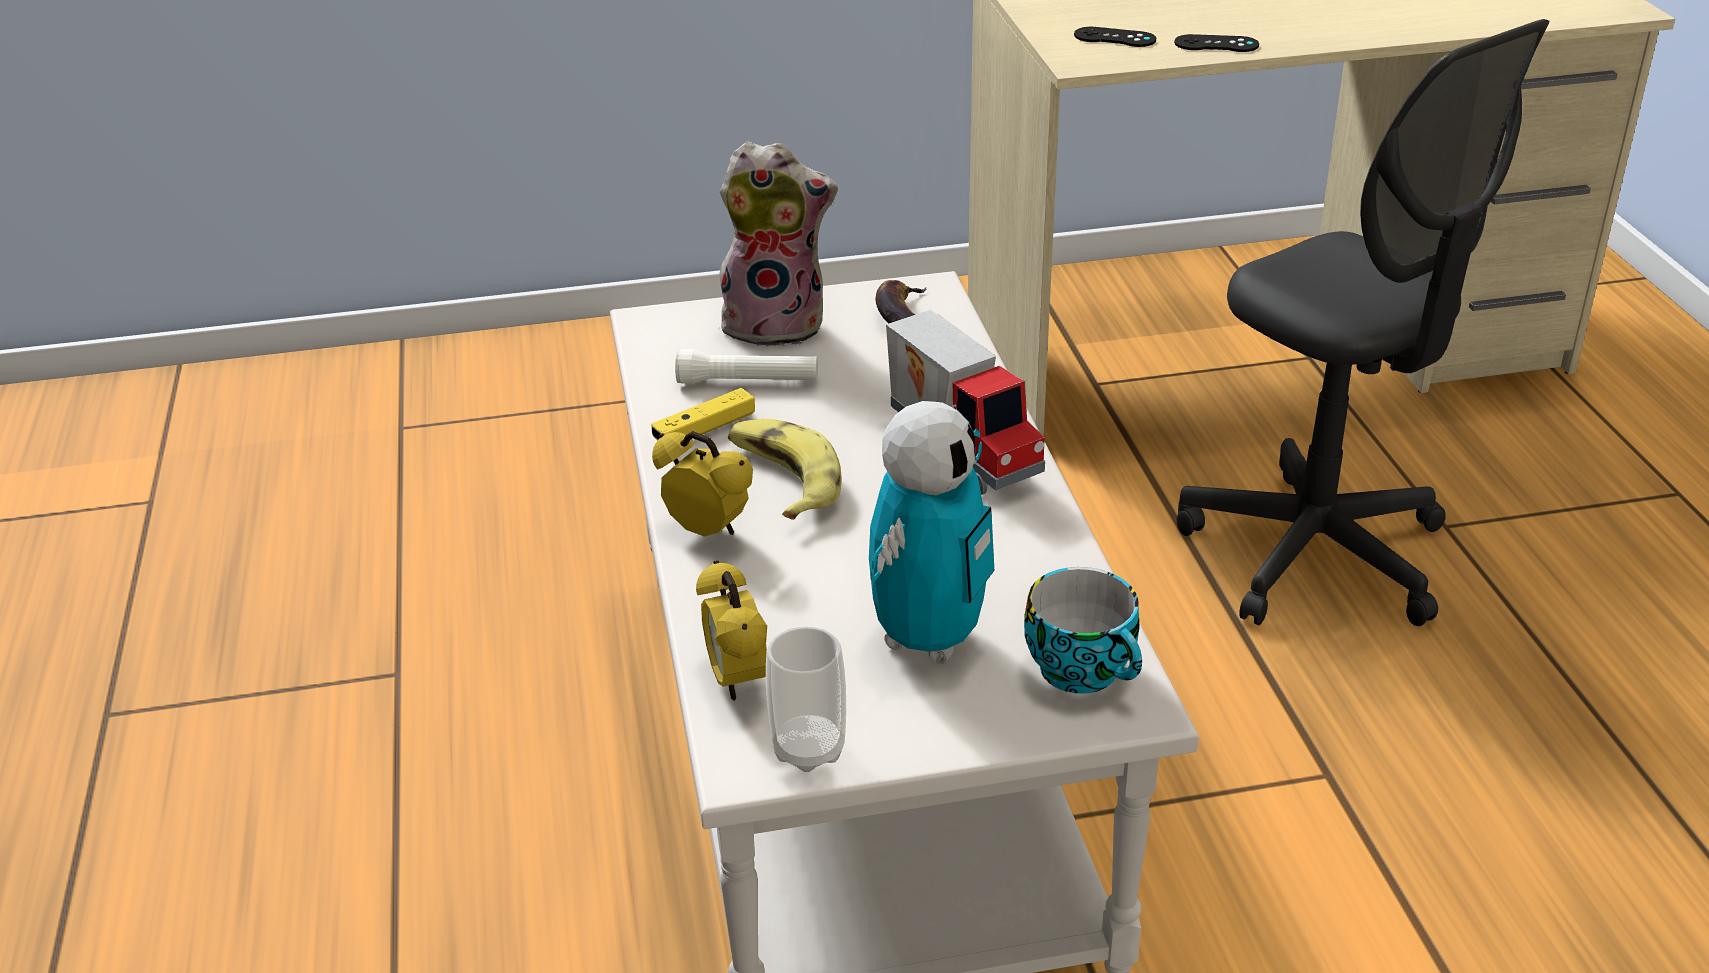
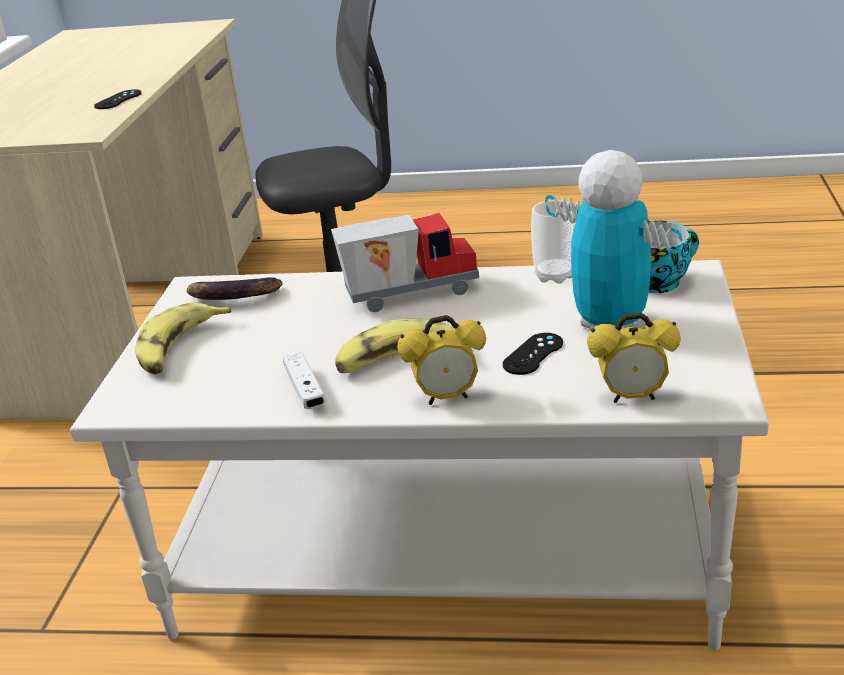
camera: 70 degrees left, 5 degrees down
(704, 429) = (305, 390): yellow game controller -> white game controller
(707, 532) = (447, 398): alarm clock -> alarm clock turned 150 degrees counterclockwise
(748, 382) = (252, 367): white flashlight -> none
(777, 324) = (180, 349): plush toy -> banana
(808, 749) = (712, 375): cup -> cup (555, 276)
(1114, 38) = (65, 122): black game controller -> black game controller (533, 354)

